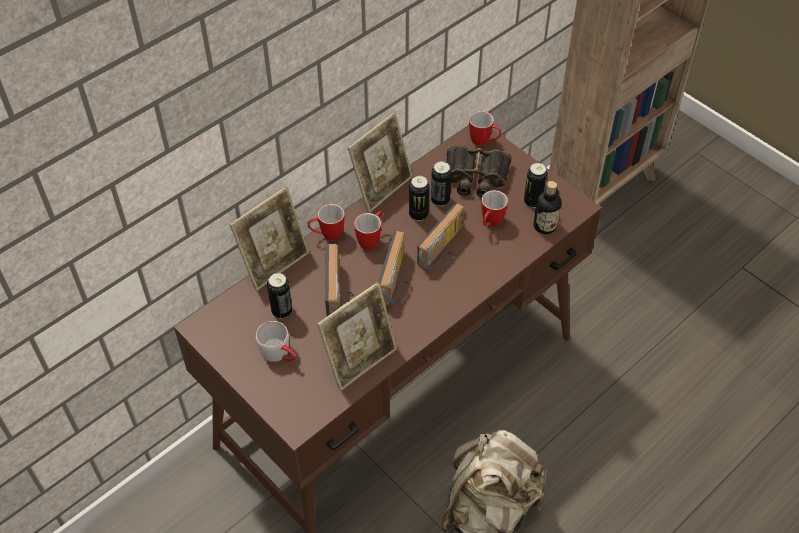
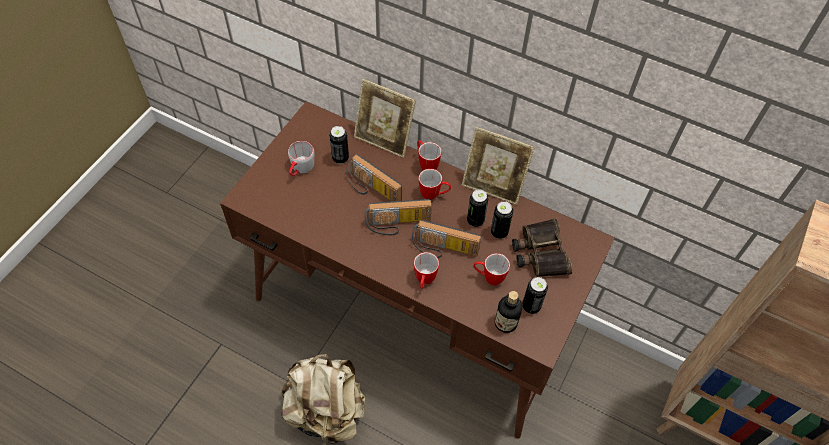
camera: 70 degrees right, 5 degrees up
(340, 293) = (371, 189): radio -> radio turned 60 degrees clockwise
(360, 360) = (310, 221): picture frame -> none
(484, 142) = (586, 249): mug -> mug (424, 281)

